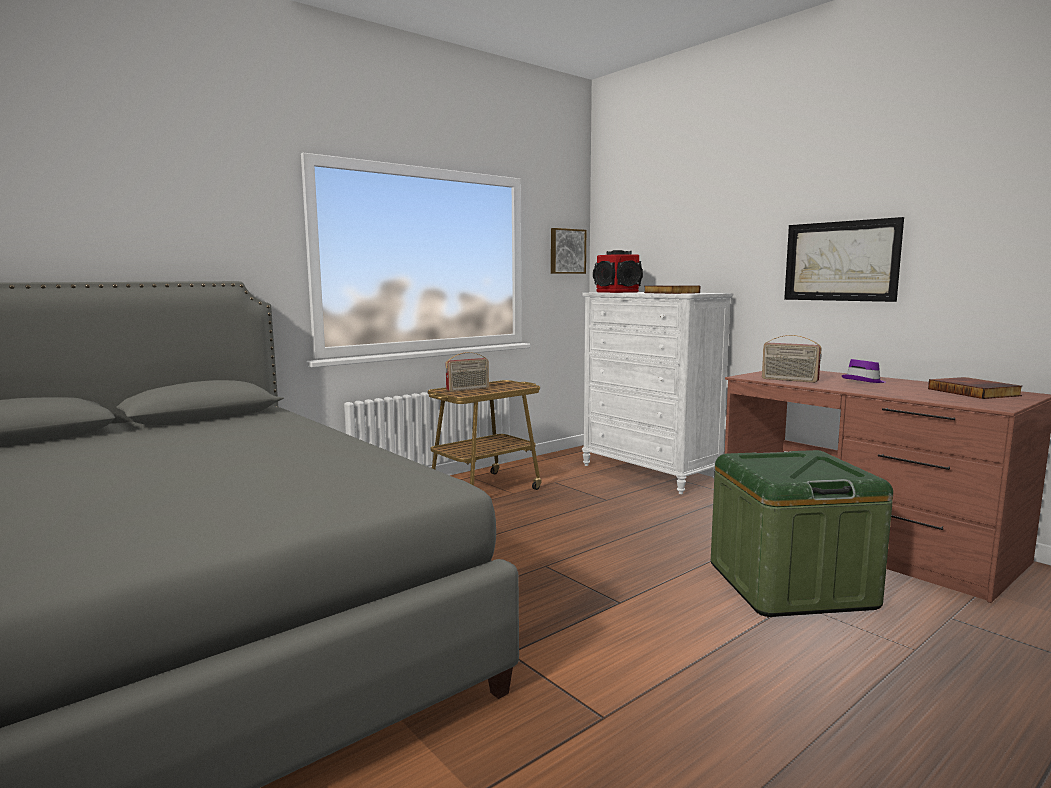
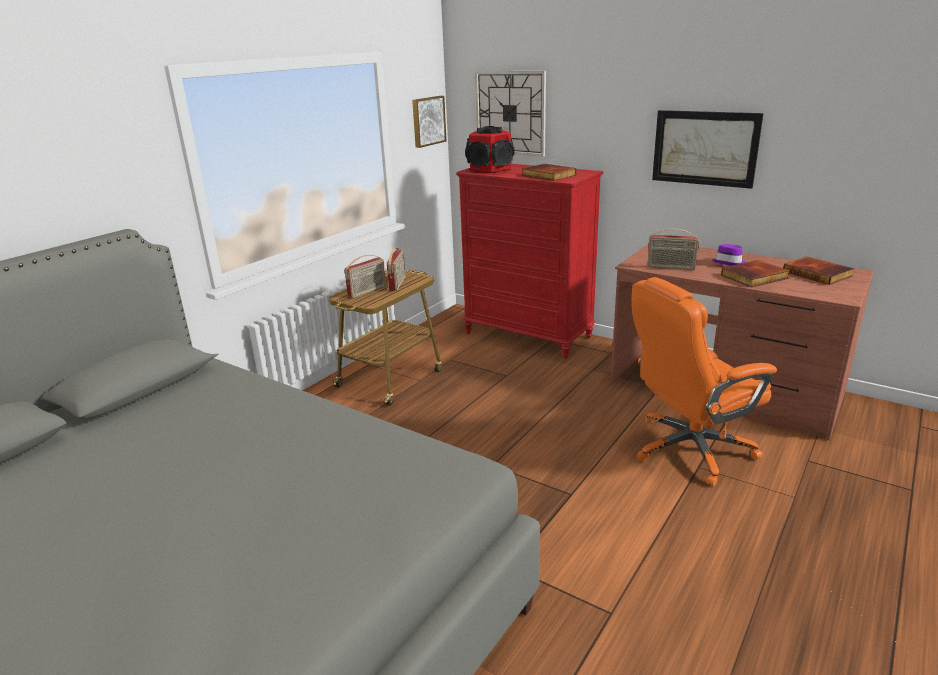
camera: 15 degrees left, 15 degrees up
(501, 387) = (398, 283): none -> radio
(646, 242) = (510, 113): none -> wall clock
(649, 473) = (528, 335): white dresser -> red dresser
(790, 585) = (689, 449): green storage box -> orange office chair
(888, 390) = (755, 277): none -> book

